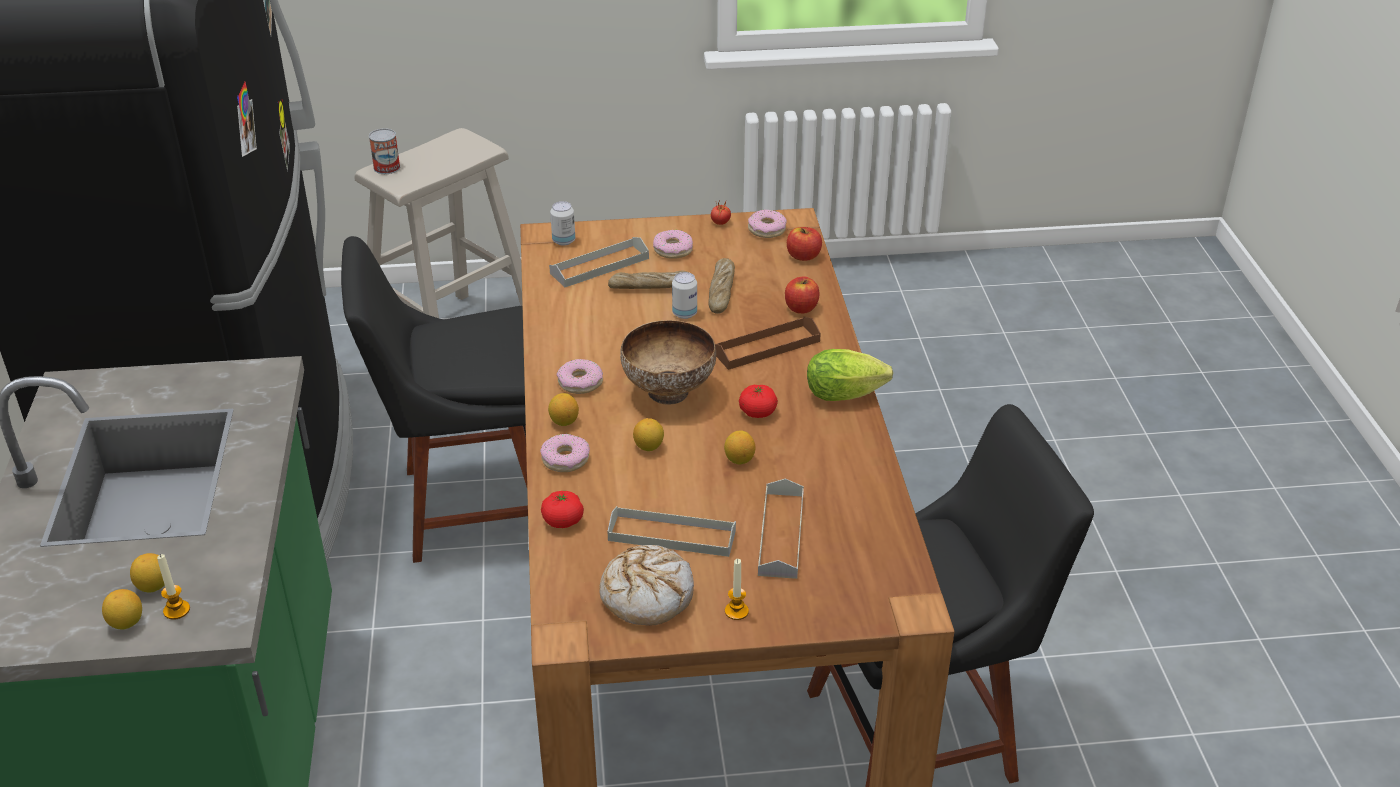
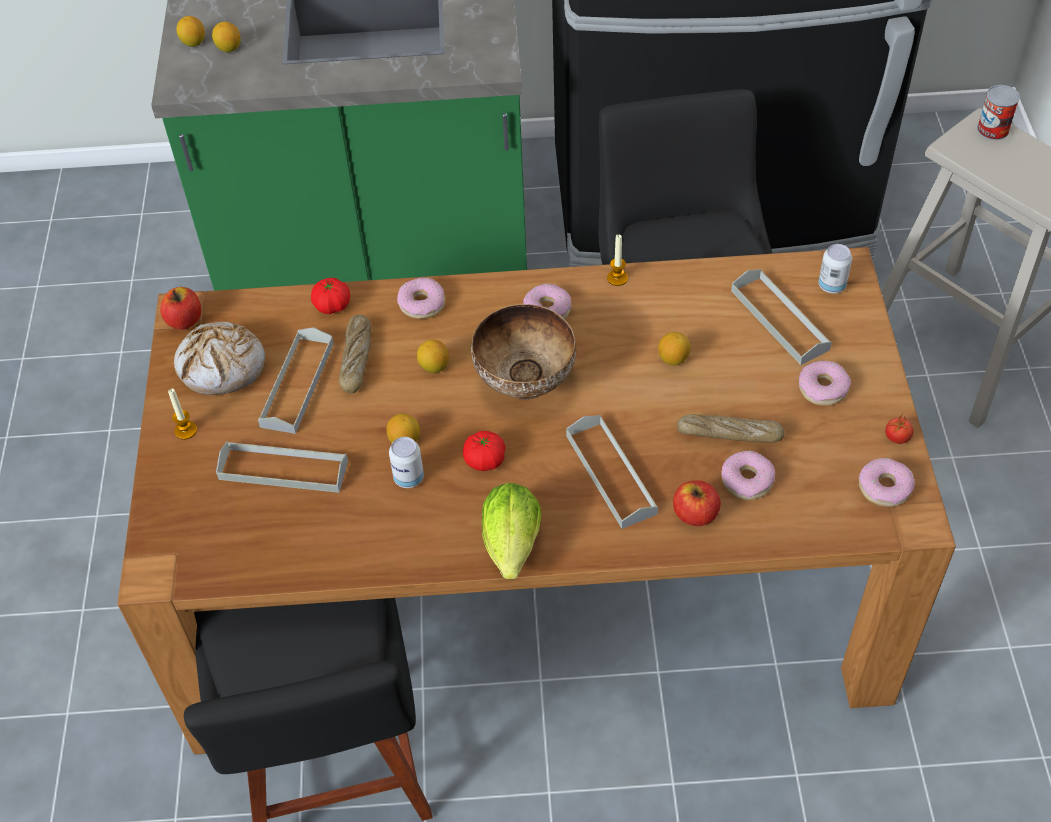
camera: 95 degrees right, 15 degrees up
(176, 610) = (200, 64): candle -> candle (617, 278)
(564, 421) = (482, 300): lemon -> lemon (673, 359)
(651, 287) = (735, 367): bread -> bread (356, 358)
(684, 313) = (679, 398): can -> can (408, 478)
(766, 285) = (747, 480): none -> donut
(766, 347) = (610, 474): brown tray -> grey tray
(803, 256) = (821, 525): apple -> apple (185, 320)

